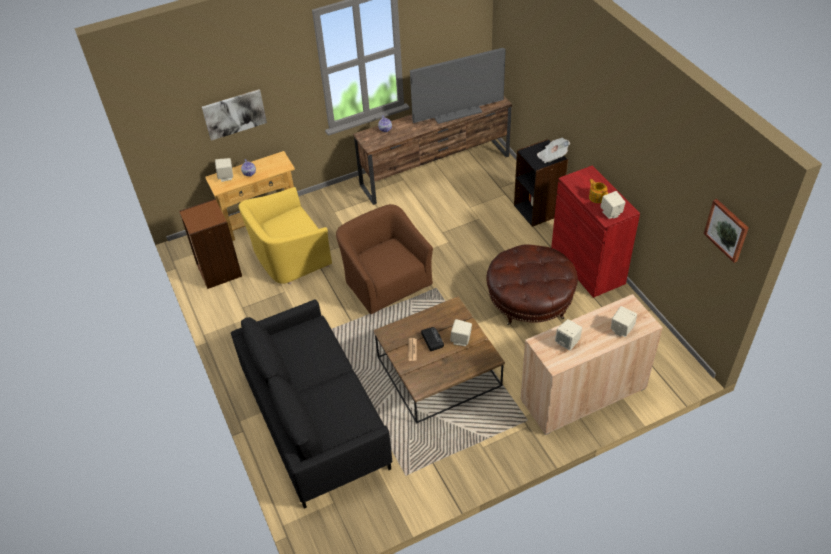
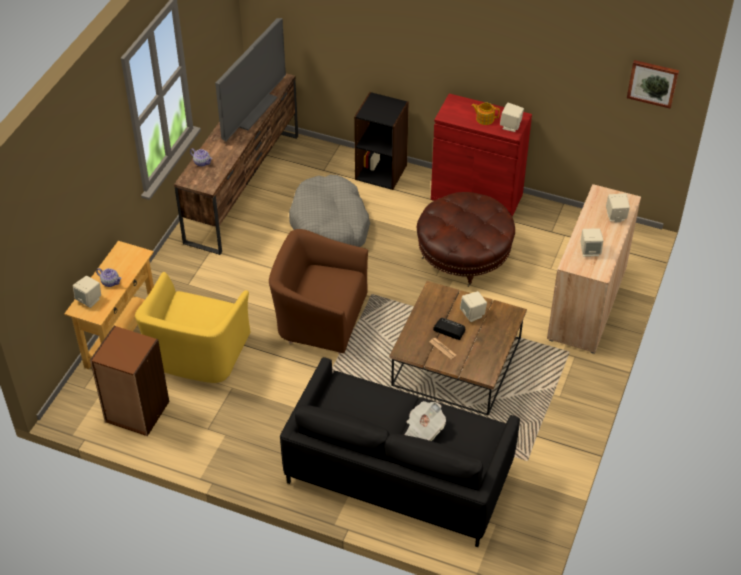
camera: 45 degrees left, 0 degrees up
(234, 114) = (77, 219): picture -> none
(462, 226) = (330, 225): none -> grey dog bed
(552, 156) = (392, 106): newspaper -> newspaper (423, 430)

